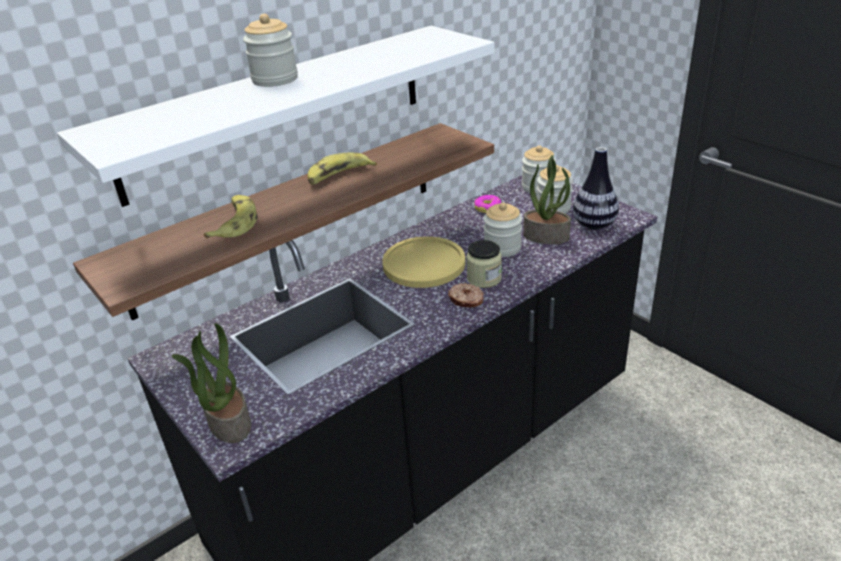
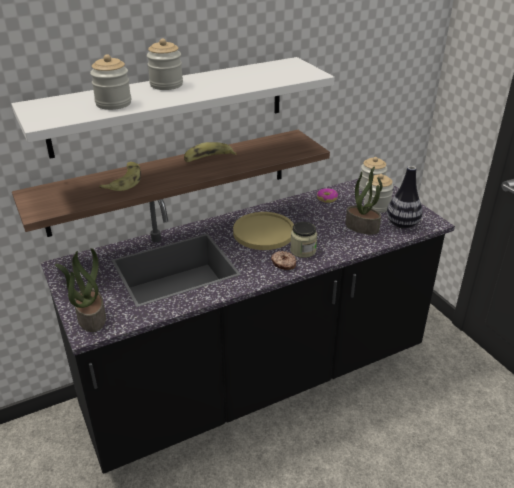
camera: 10 degrees right, 0 degrees up
(502, 248) = (325, 230): jar -> jar (113, 103)

